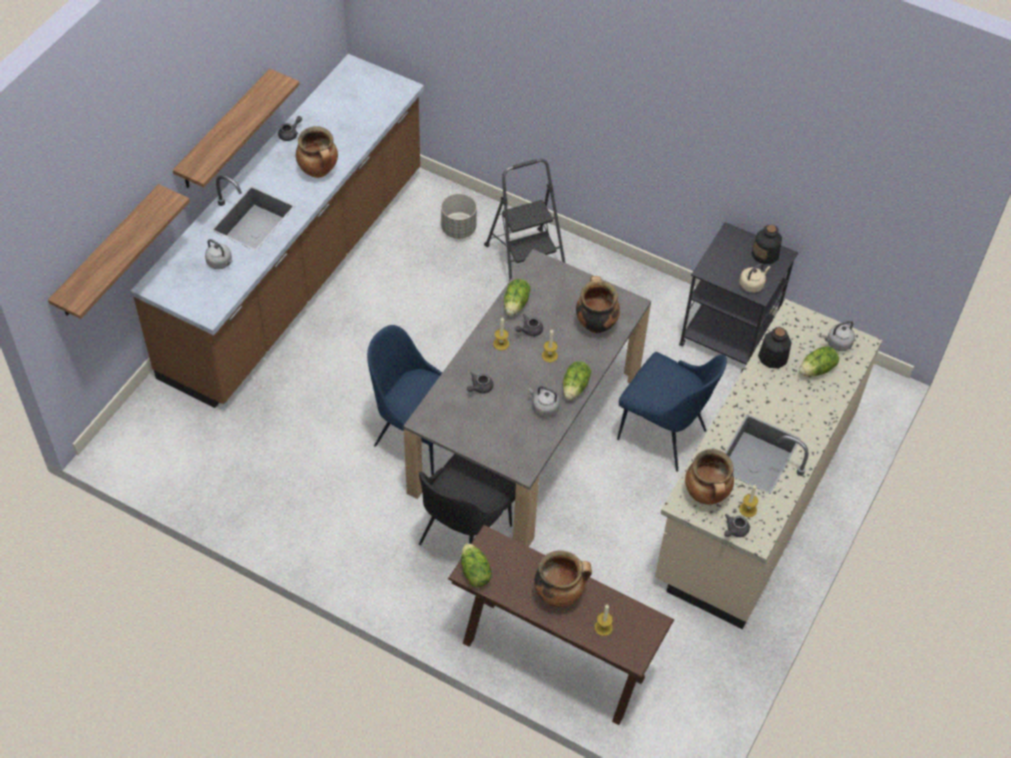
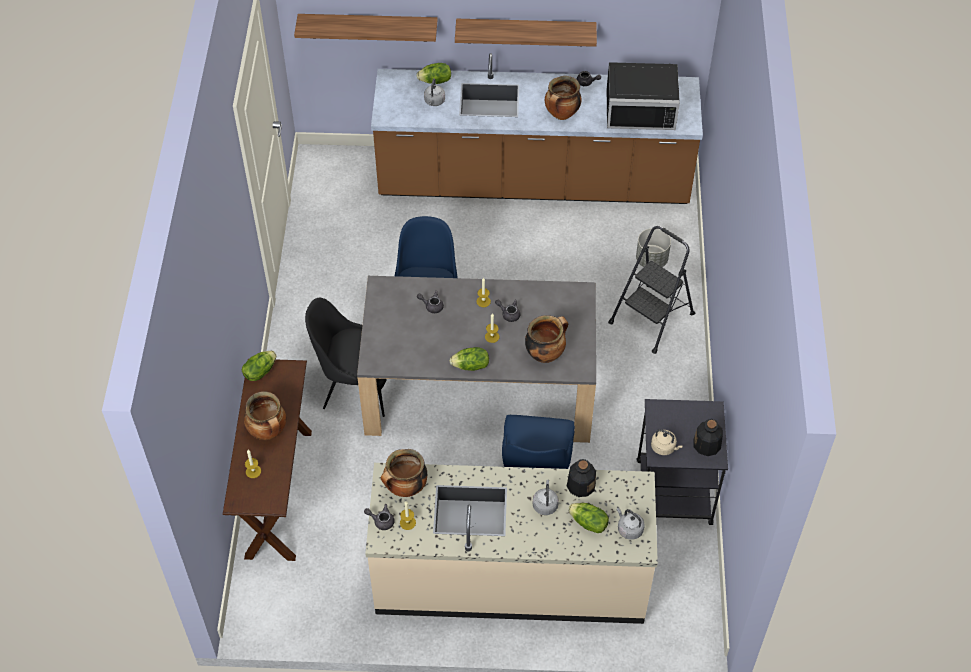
camera: 65 degrees right, 0 degrees up
(354, 110) = (640, 107): none -> black microwave
(516, 304) = (529, 295): lettuce -> lettuce (435, 81)
(544, 408) = (438, 353): grey kettle -> grey kettle (545, 504)

